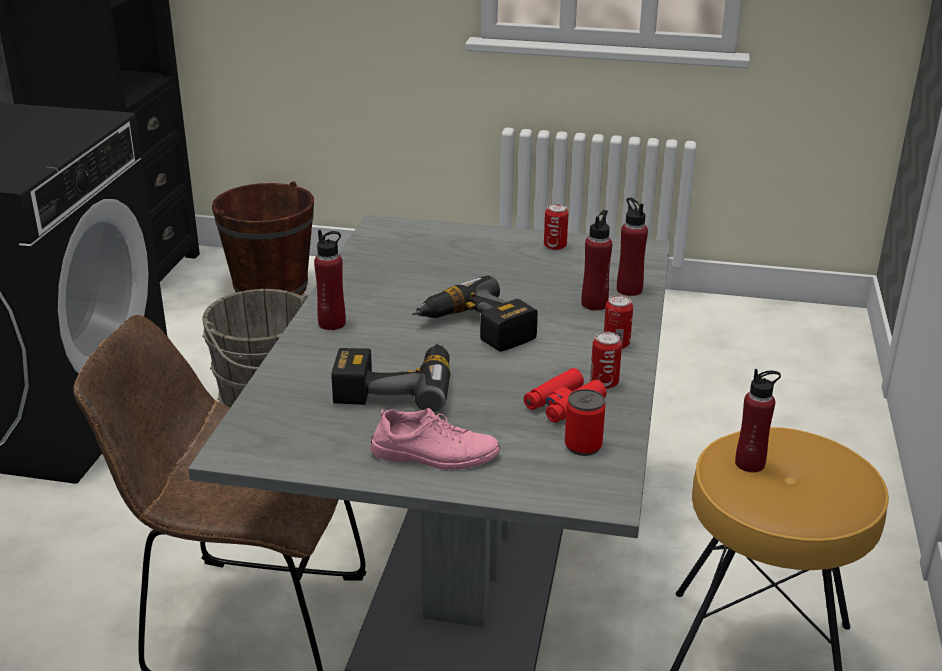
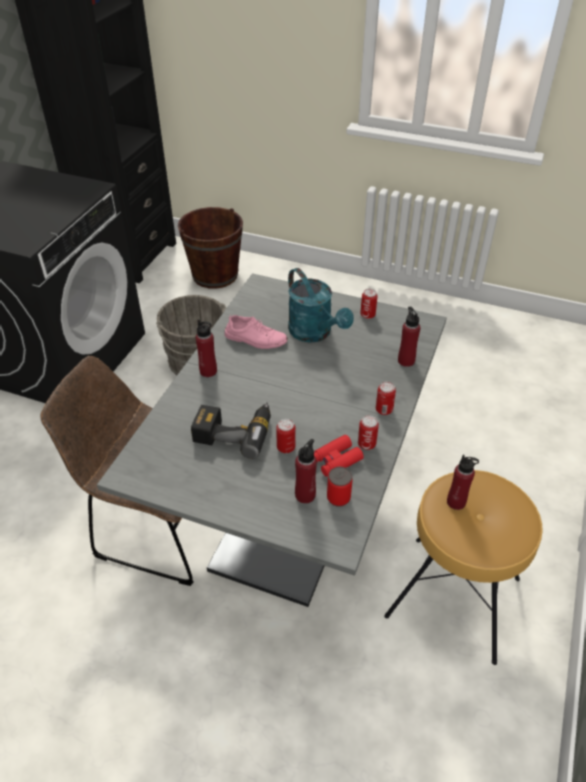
camera: 10 degrees right, 15 degrees up
(434, 454) = (244, 493): pink shoe -> pink shoe (255, 339)
(475, 329) = (297, 386): power drill -> none
(482, 397) = (286, 447): none -> can
(483, 271) = (315, 333): none -> turquoise watering can
(594, 304) = (379, 371): red bottle -> red bottle (305, 495)

